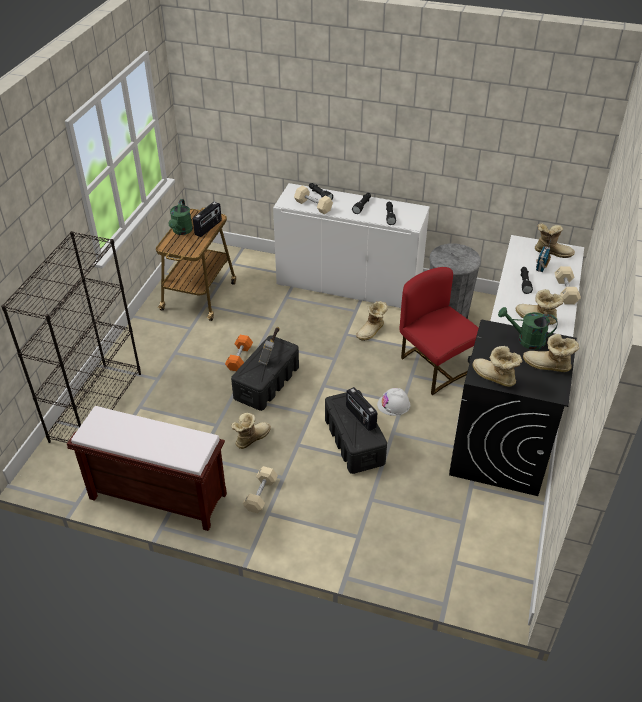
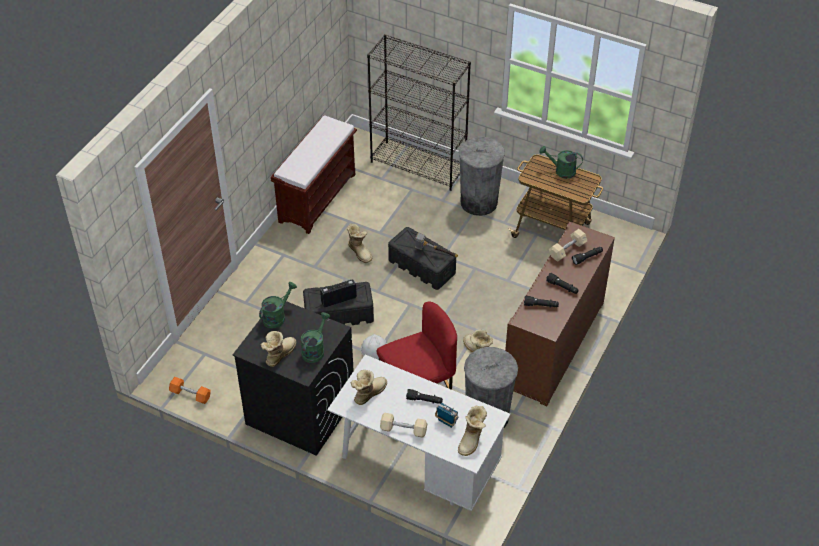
camera: 100 degrees right, 5 degrees up
(159, 349) = (479, 202): none -> grey trash can
(208, 228) = (564, 189): radio -> none
(239, 358) = (457, 252): orange dumbbell -> orange dumbbell (190, 394)
(260, 495) = (301, 252): beige dumbbell -> none
(349, 285) = (554, 344): white cabinet -> brown cabinet
(494, 378) = (277, 316): boot -> green watering can

